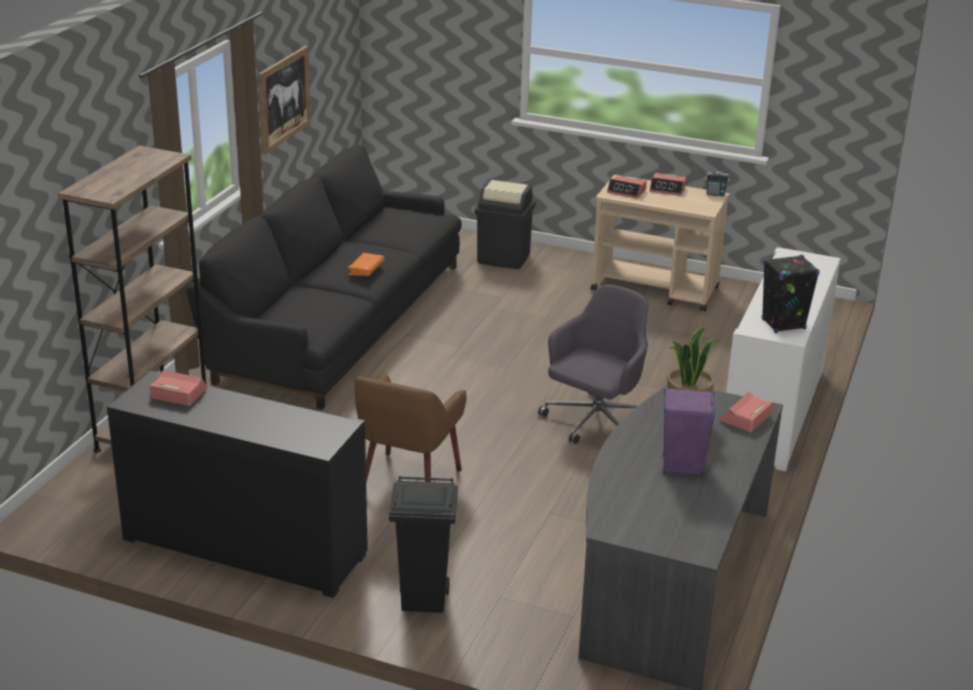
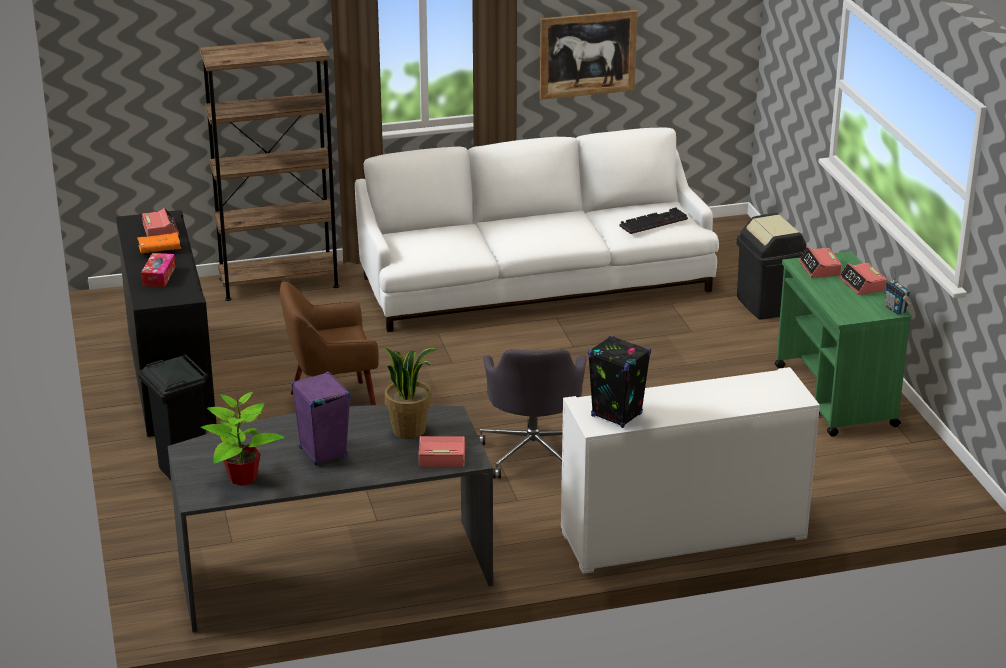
camera: 55 degrees right, 0 degrees up
(277, 425) = (159, 276): none -> tissue box
(339, 320) = (536, 282): black sofa -> white sofa
(366, 270) = (531, 235): orange book -> orange book (159, 249)
(415, 223) = (653, 222): none -> keyboard
(595, 423) = (534, 452): grey office chair -> grey office chair turned 90 degrees clockwise
(656, 289) = (835, 396): beige cart -> green cart
(686, 518) = (242, 478): none -> potted plant

